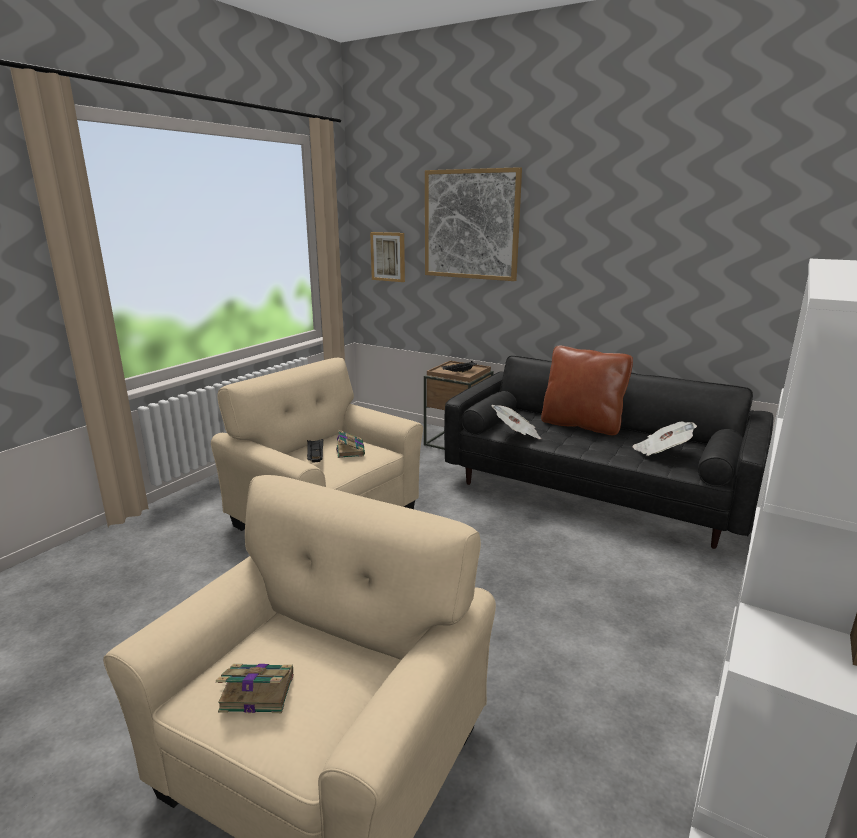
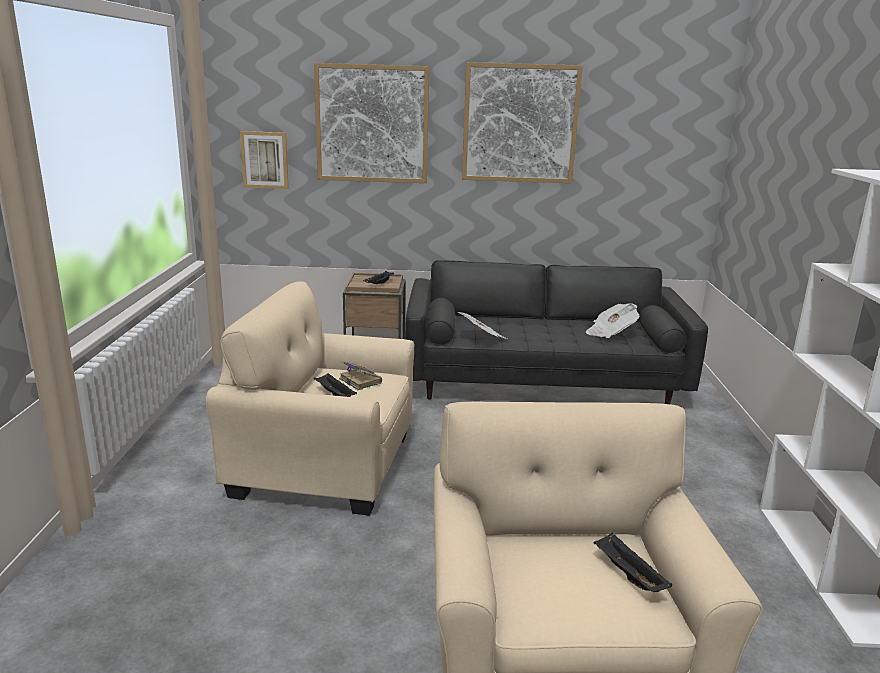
camera: 30 degrees left, 0 degrees up
(255, 692) = (571, 591): book -> none
(328, 698) = (627, 575): none -> black tray
(581, 425) = (524, 321): brown pillow -> none
(608, 222) = (520, 123): none -> picture

